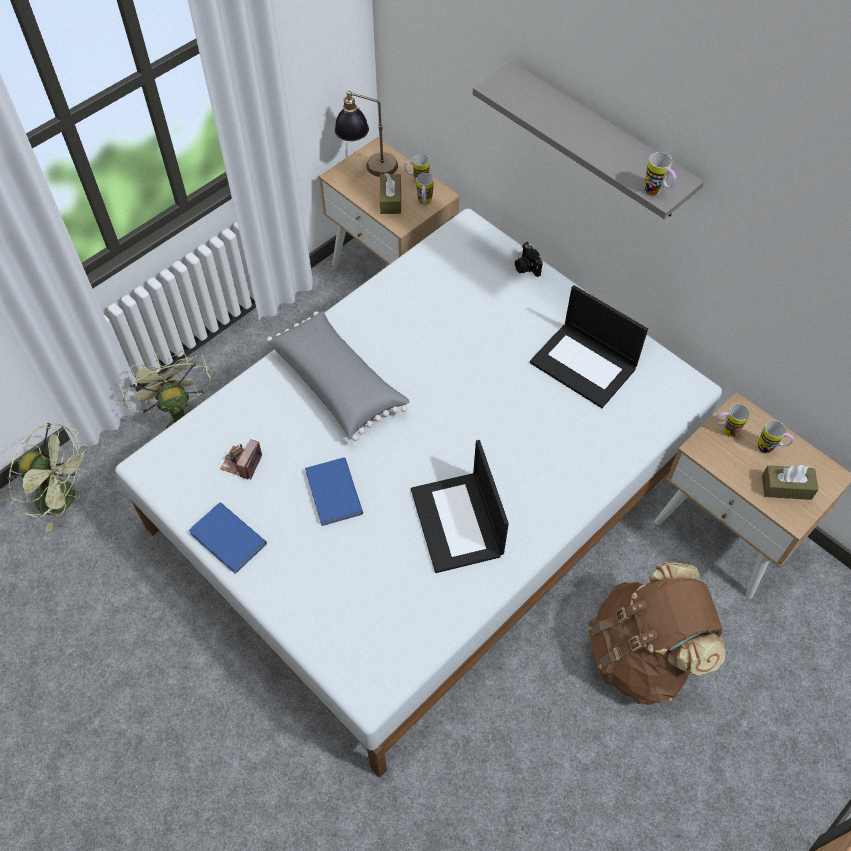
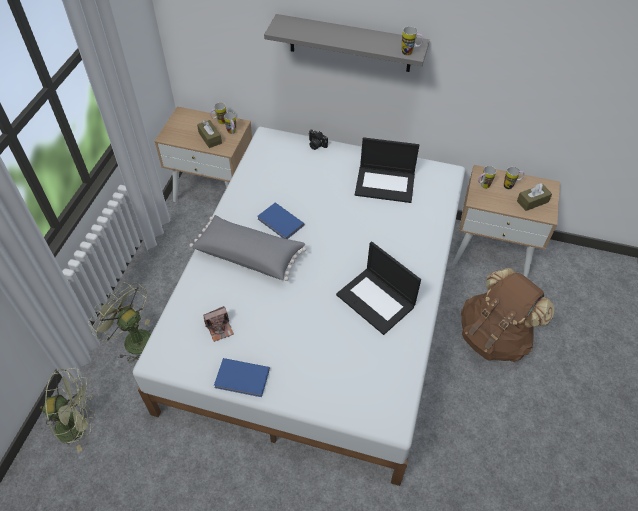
camera: 30 degrees left, 5 degrees down
(242, 463) = (220, 328): camera -> camera turned 105 degrees counterclockwise
(332, 494) = (290, 319): blue book -> blue book (280, 223)
(368, 167) = (183, 124): table lamp -> none

